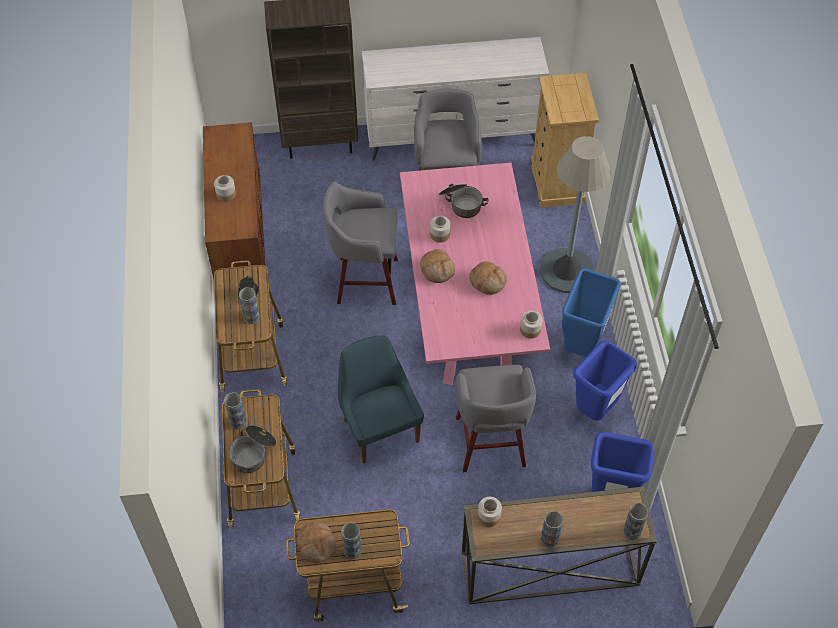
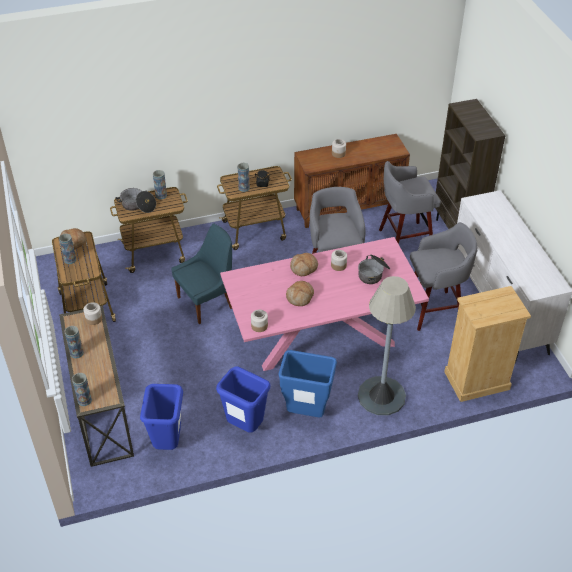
camera: 80 degrees right, 10 degrees down
(490, 444) = (203, 364): grey stool -> grey stool (404, 239)

